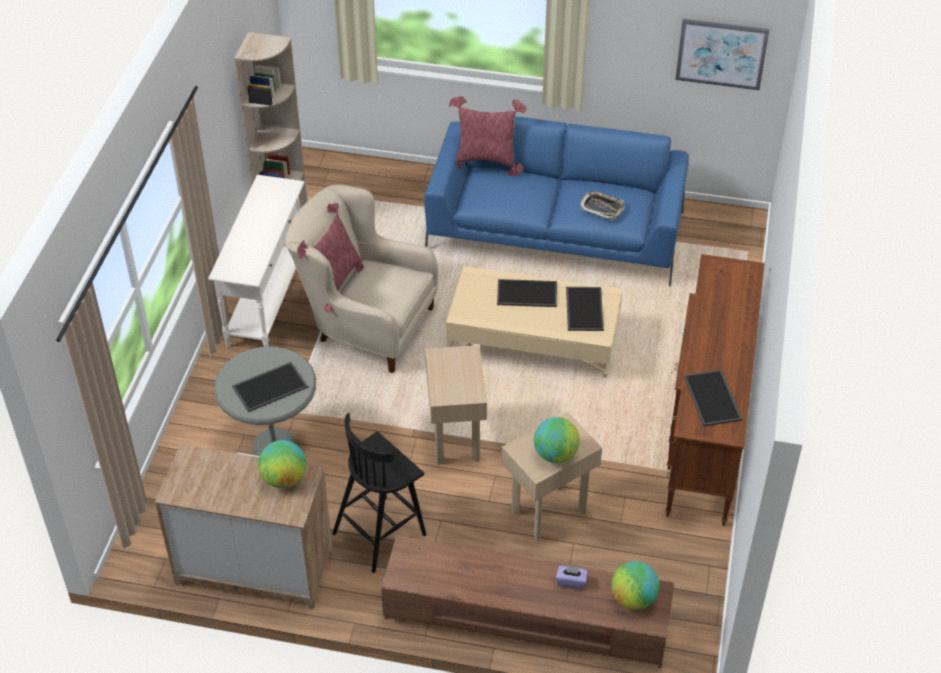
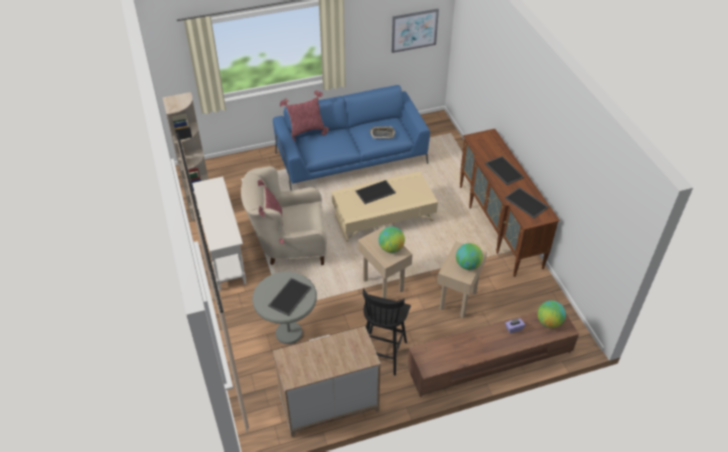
camera: 30 degrees left, 0 degrees up
(284, 479) = (348, 342): globe -> globe (391, 248)
(583, 308) = (409, 188): tray -> tray (503, 170)

